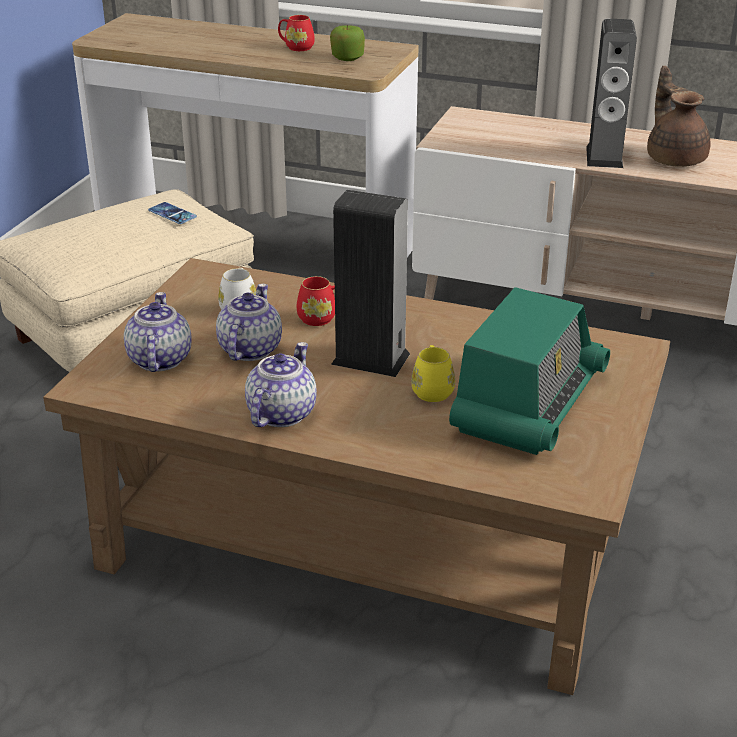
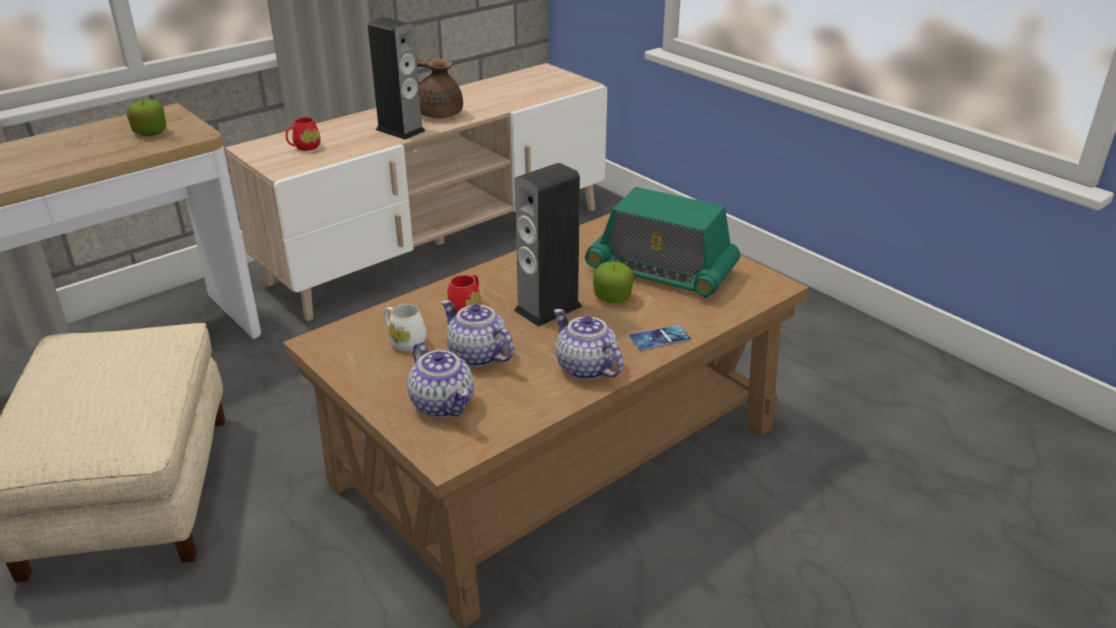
camera: 60 degrees left, 0 degrees up
(159, 359) = (443, 404): teapot -> teapot turned 150 degrees counterclockwise
(172, 213) = (124, 344): phone -> phone (659, 338)
(296, 47) = (81, 143): red mug -> red mug (304, 147)
(432, 389) = (612, 298): yellow mug -> apple
(528, 403) = (661, 270): radio -> radio turned 150 degrees clockwise

